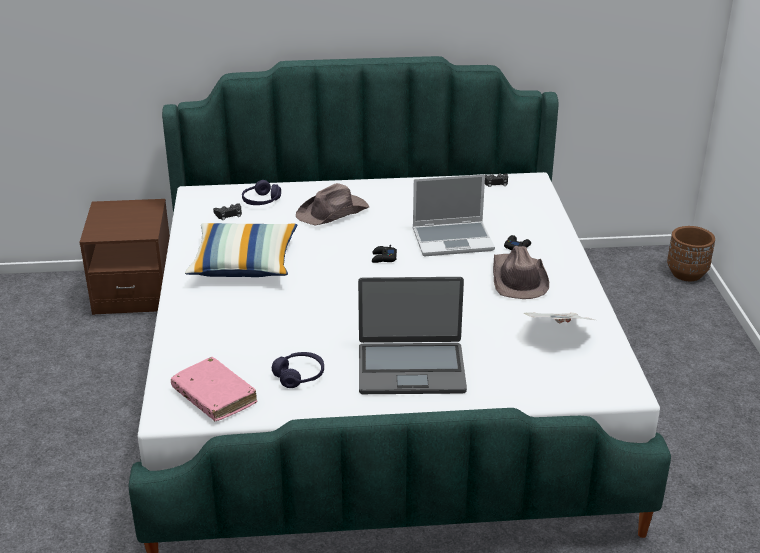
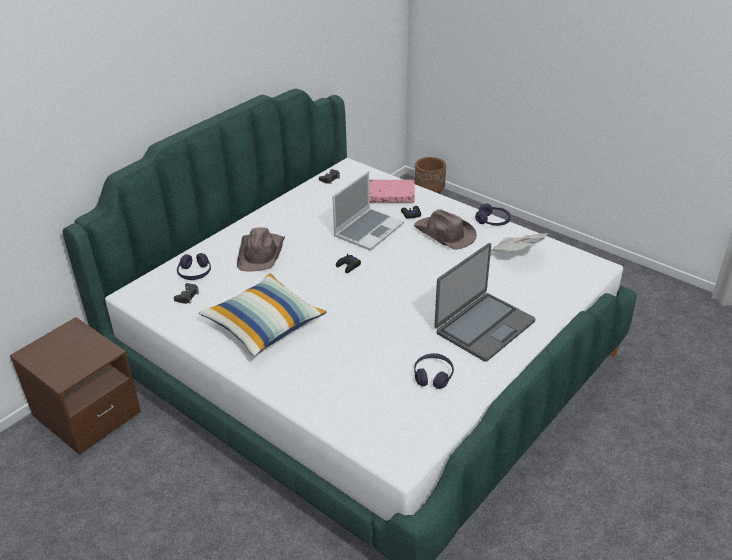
camera: 45 degrees left, 5 degrees up
(214, 396) = (408, 428): pink book -> pink book (390, 196)
(589, 293) = (492, 221): none -> purple headphones

